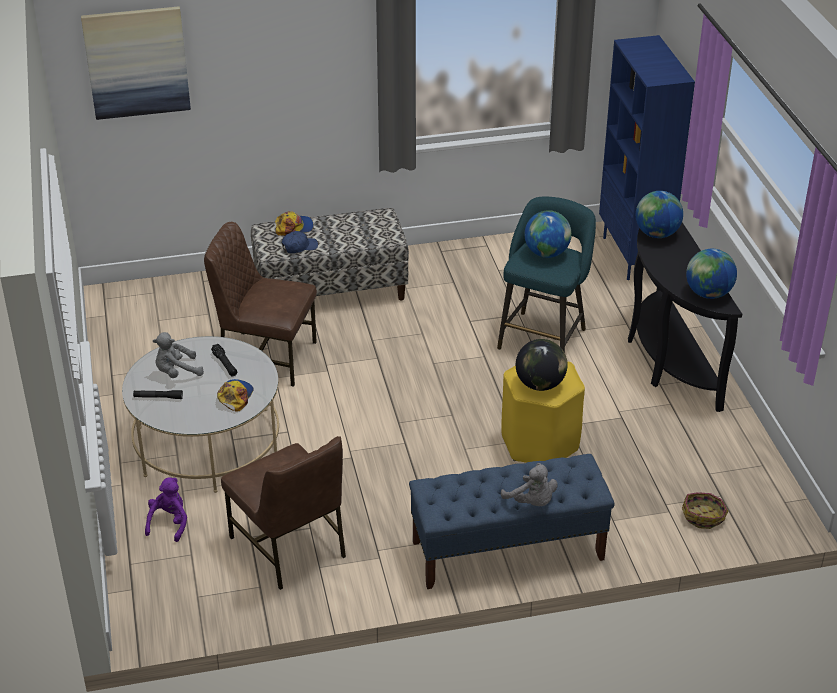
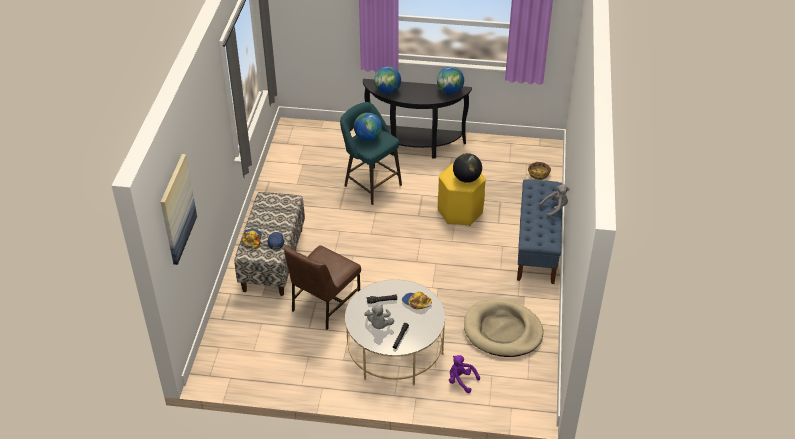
camera: 70 degrees left, 5 degrees up
(289, 547) = (502, 331): brown chair -> beige dog bed
(634, 256) = (317, 129): blue bookcase -> none

